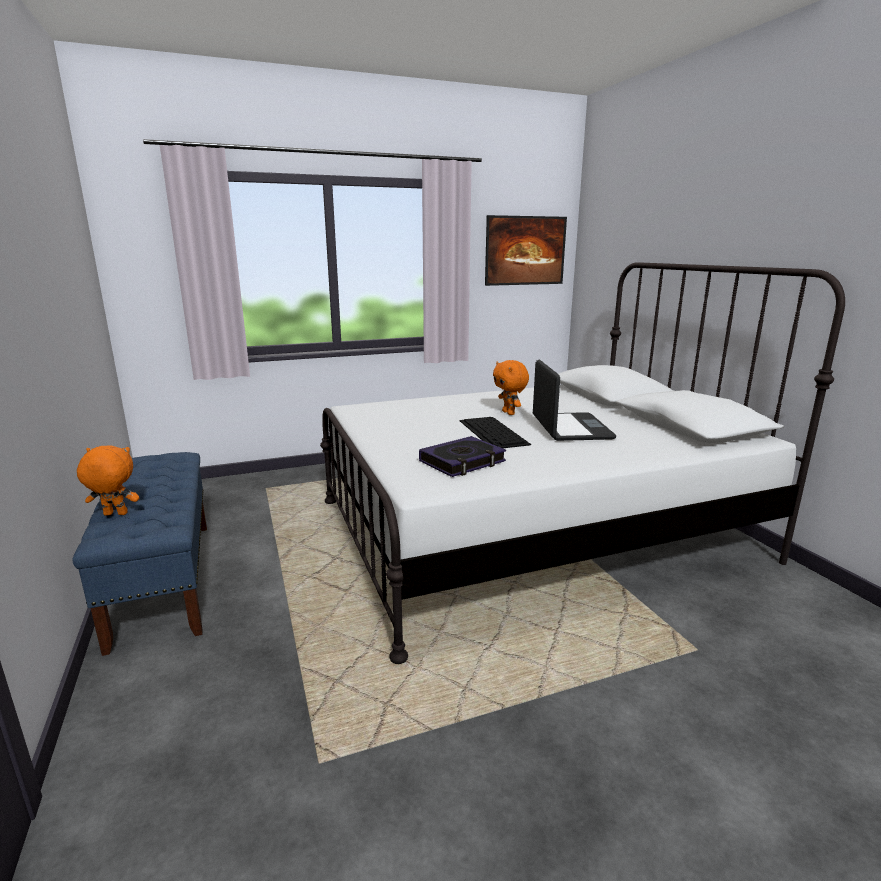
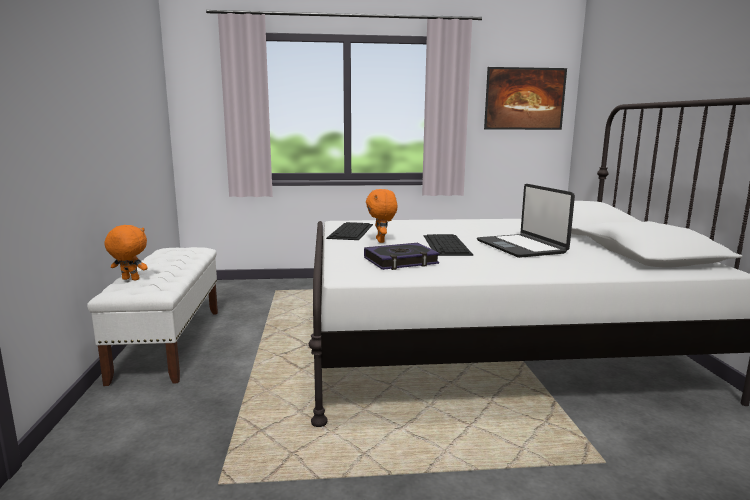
camera: 15 degrees right, 5 degrees down
(163, 579) = (169, 343): blue bench -> white bench
(374, 421) = (351, 231): none -> keyboard
(509, 413) = (473, 233): orange plush toy -> orange plush toy (381, 241)
(570, 428) = (521, 247): laptop -> laptop turned 150 degrees clockwise

